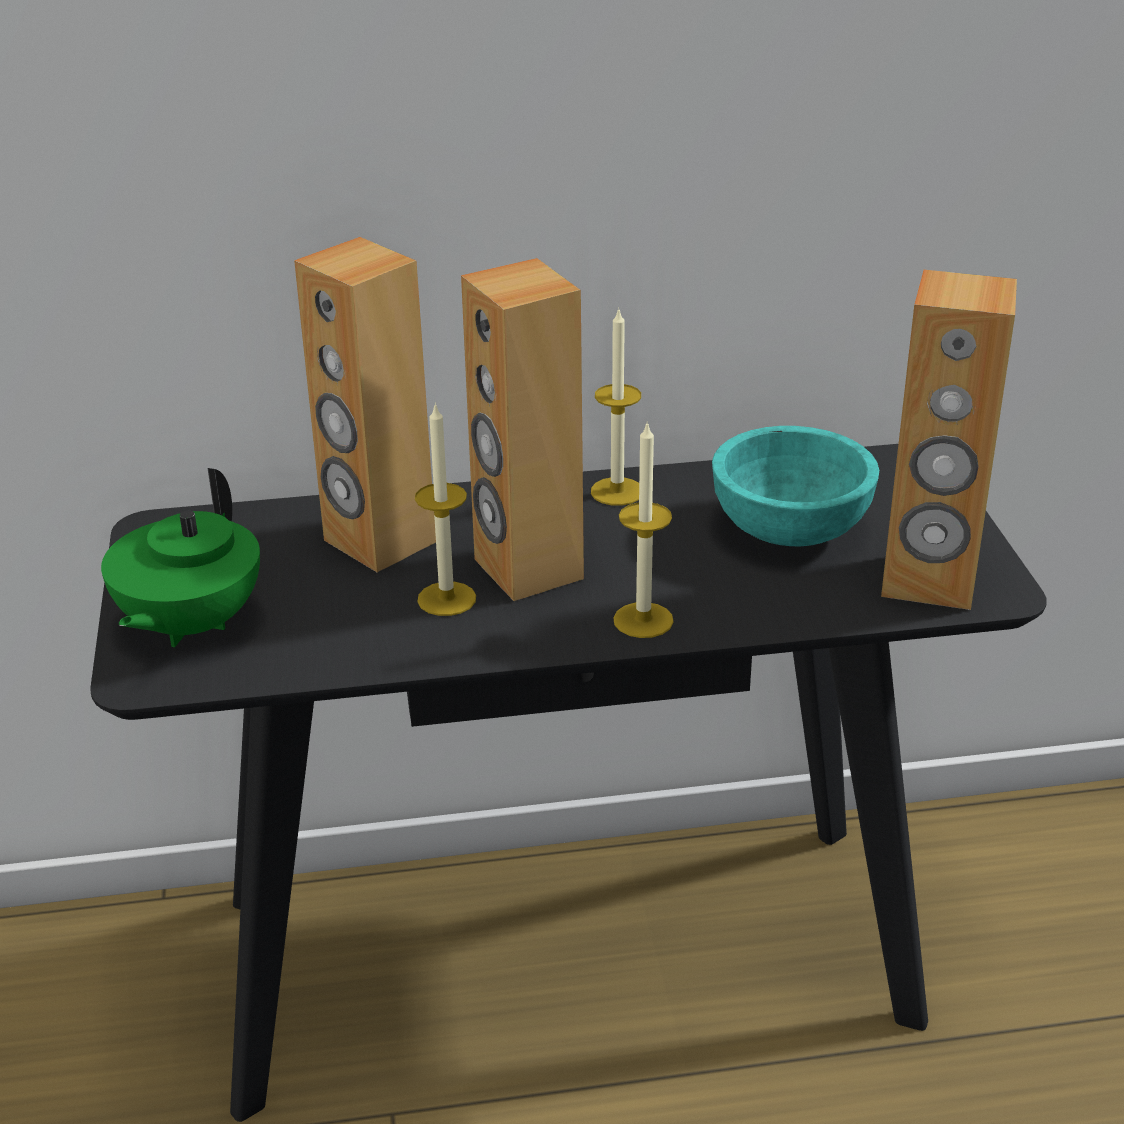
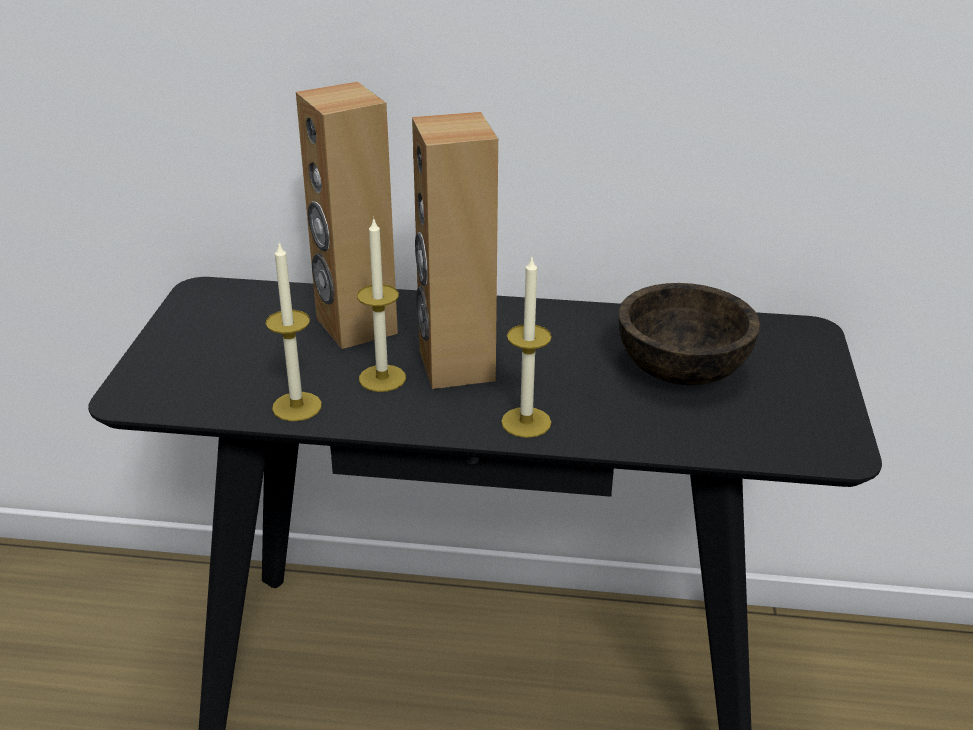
camera: 15 degrees right, 0 degrees up
(189, 625) = (185, 365): green teapot -> none
(617, 491) = (556, 317): candle -> candle (297, 406)
(789, 530) = (680, 370): turquoise bowl -> brown bowl
(929, 582) = (781, 433): brown speaker -> none

